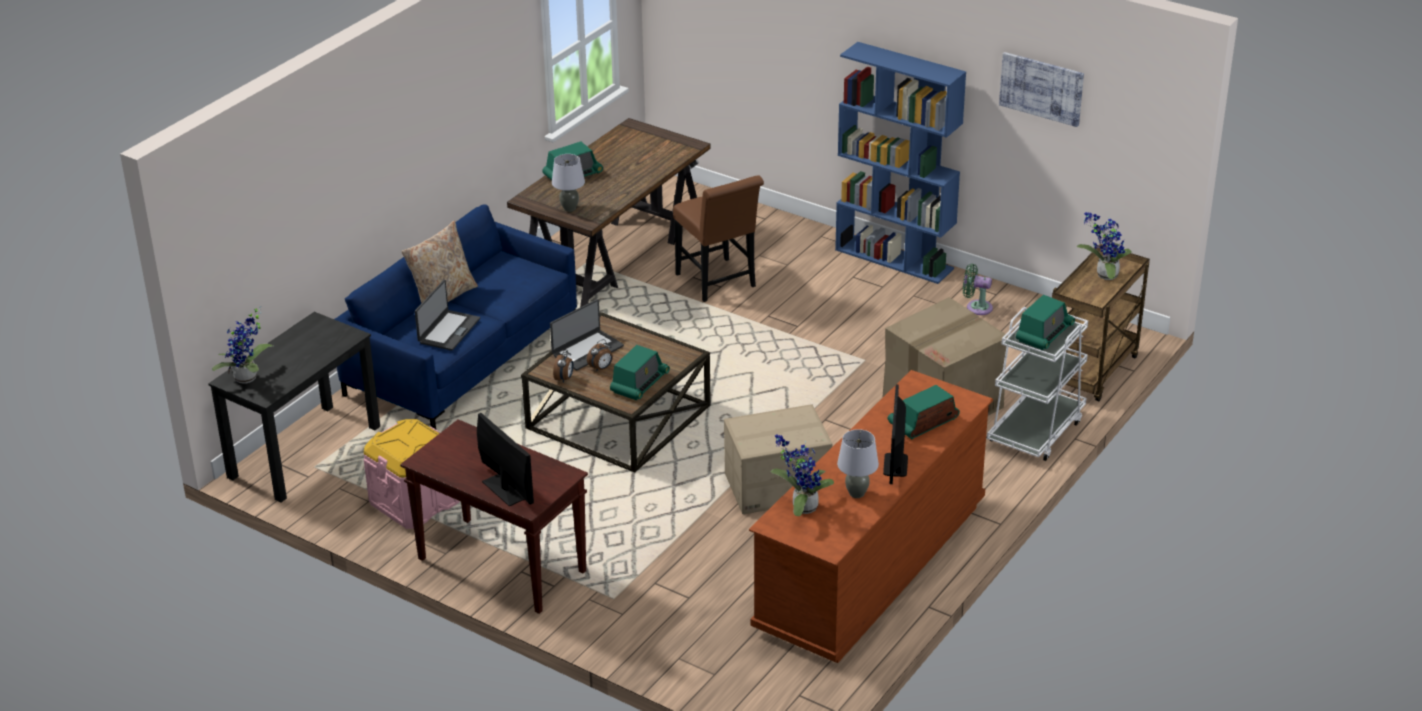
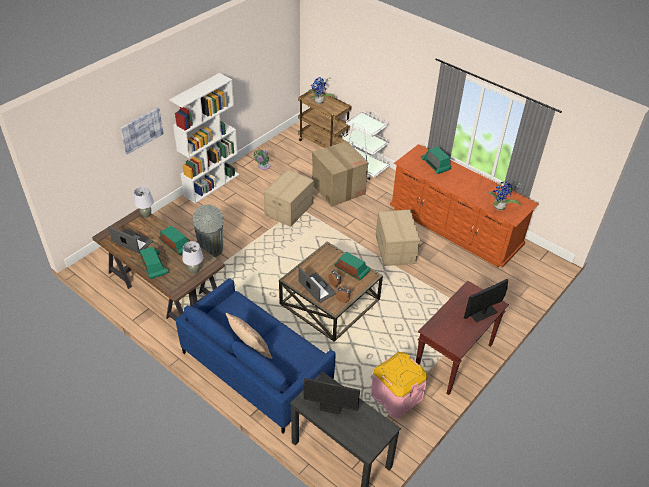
camera: 85 degrees left, 10 degrees up
(248, 379) = (367, 439): potted plant -> none
(448, 330) = (289, 347): laptop -> laptop (132, 242)
(718, 283) = (211, 250): brown chair -> grey trash can
(855, 350) = (288, 209): none -> cardboard box
(856, 493) = (488, 191): grey table lamp -> grey table lamp (146, 215)
(895, 259) = (212, 185): blue bookcase -> white bookcase
(895, 465) = (467, 177): monitor -> monitor (331, 406)
(1041, 88) = (247, 55): picture -> picture (141, 130)
(1044, 334) = (366, 124): radio -> radio (176, 244)

